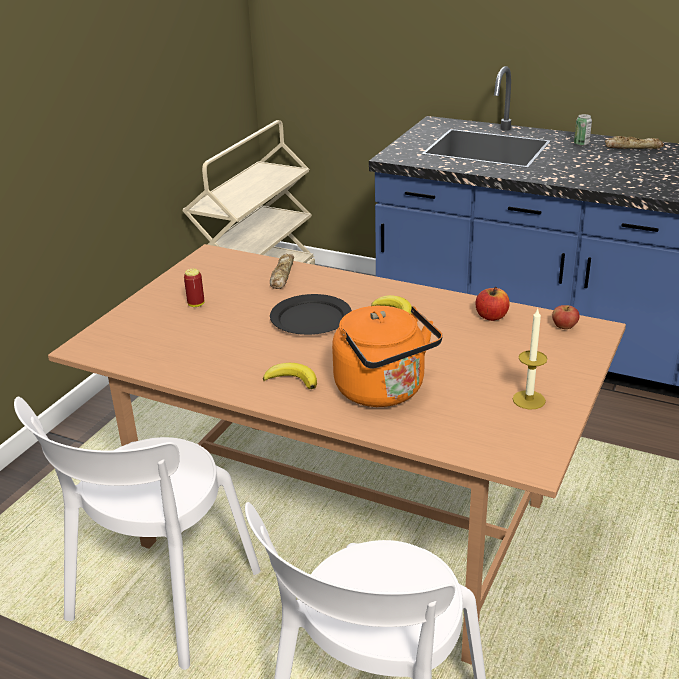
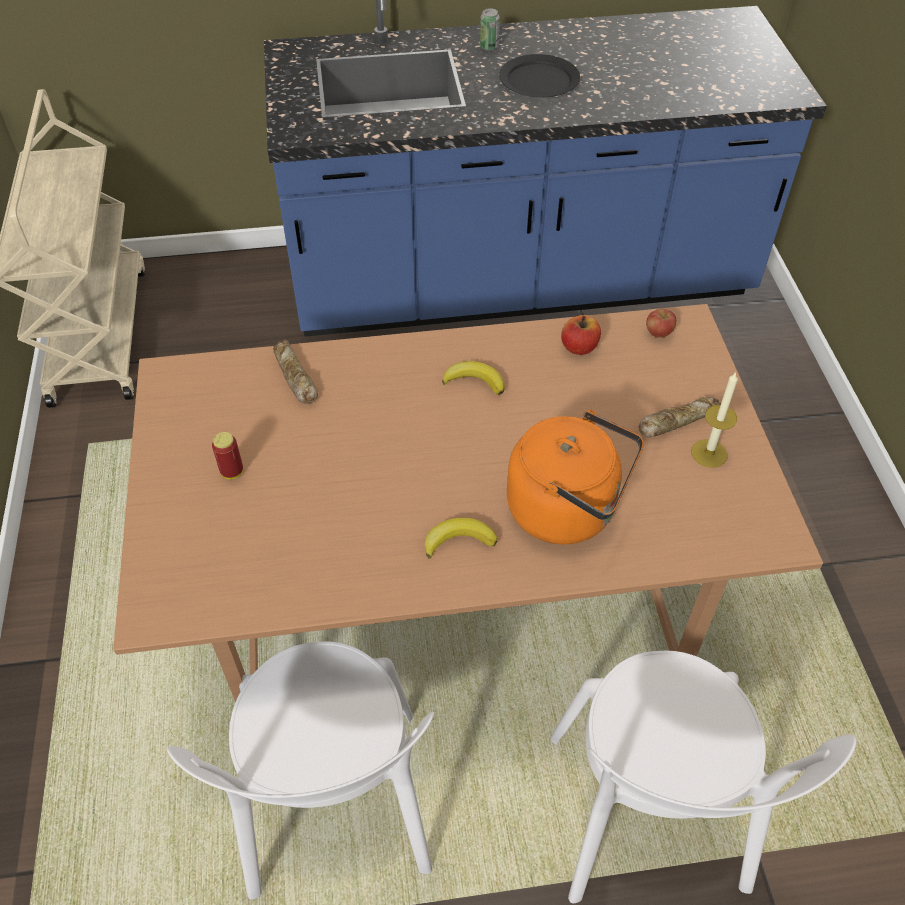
camera: 35 degrees left, 20 degrees up
(311, 318) = (393, 433): black plate -> black plate (538, 80)
(633, 147) = (546, 37): bread -> bread (677, 420)

